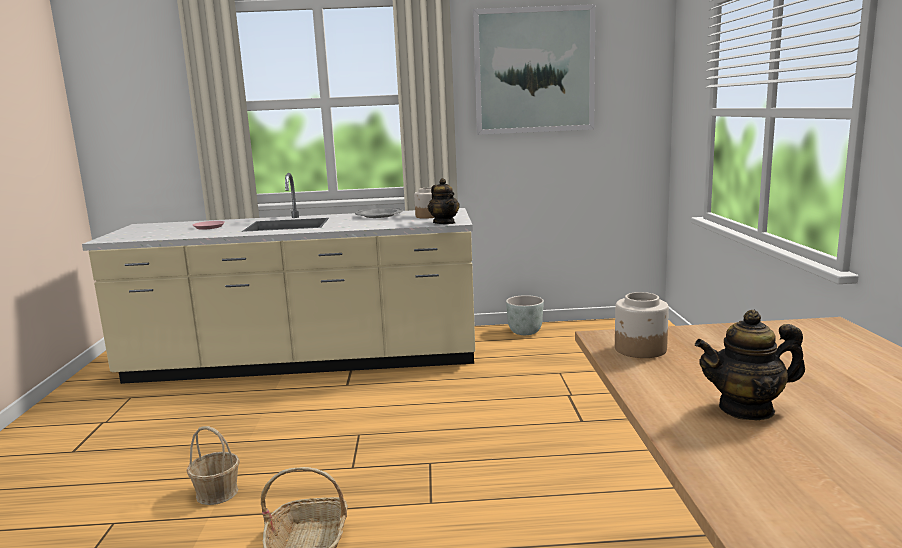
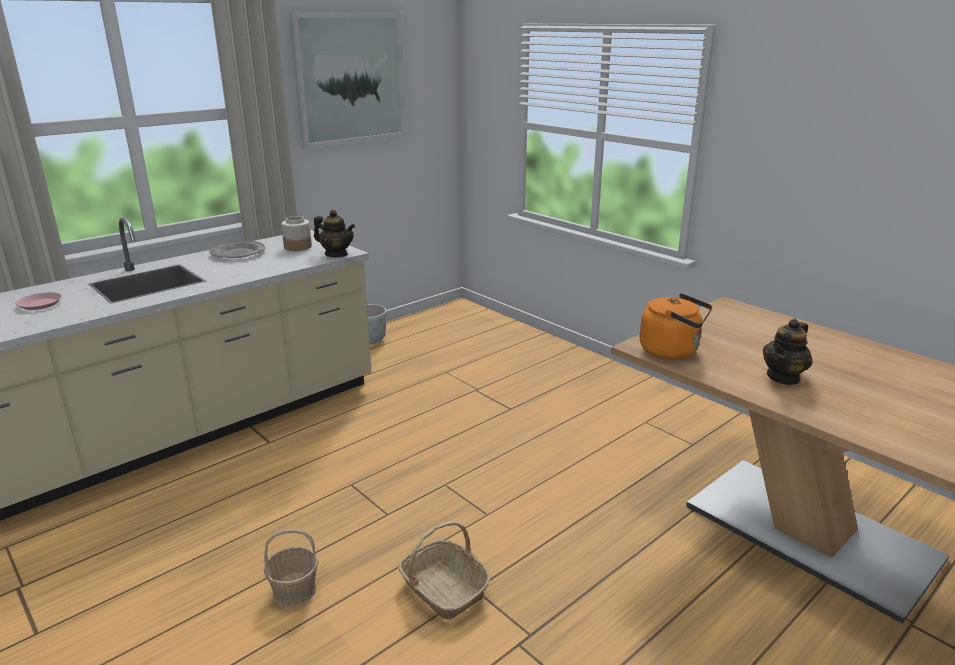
camera: 40 degrees left, 10 degrees up
(640, 349) = (672, 351): jar -> orange kettle

